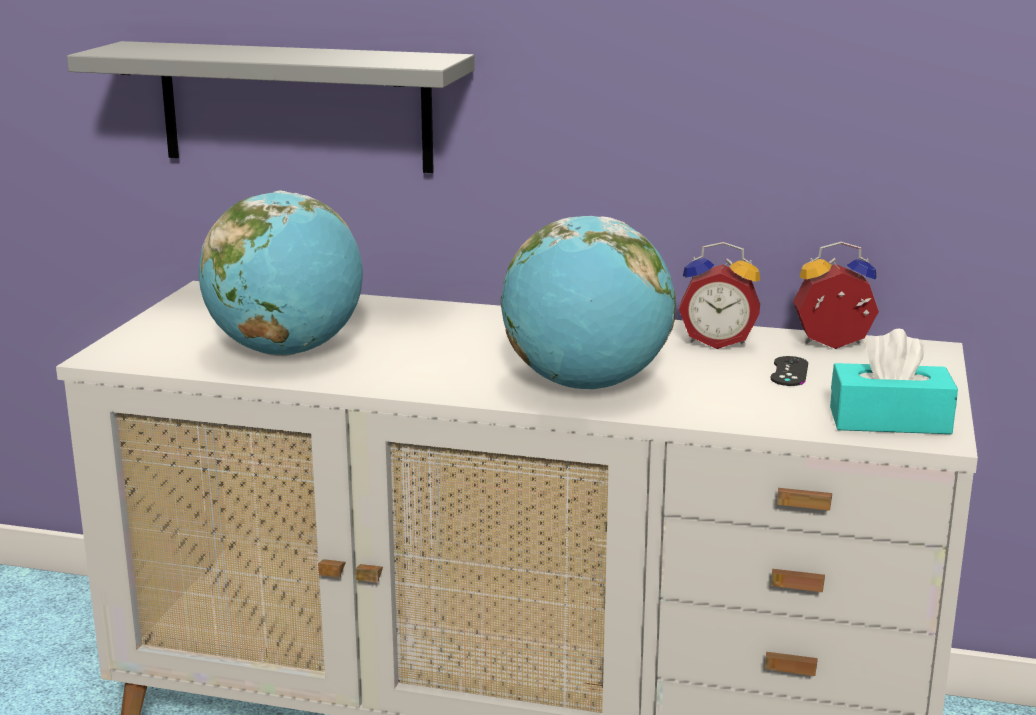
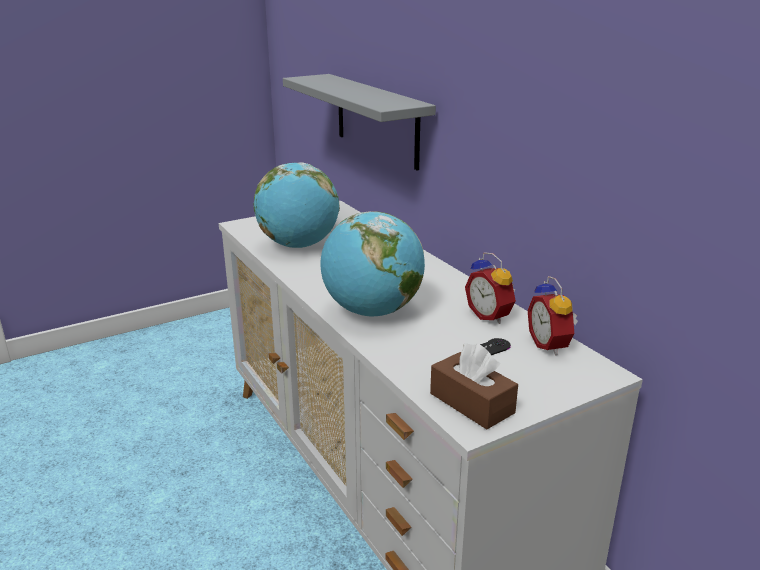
camera: 45 degrees right, 5 degrees up
(833, 345) = (551, 345): alarm clock -> alarm clock turned 150 degrees counterclockwise
(889, 420) = (471, 403): turquoise tissue box -> brown tissue box

